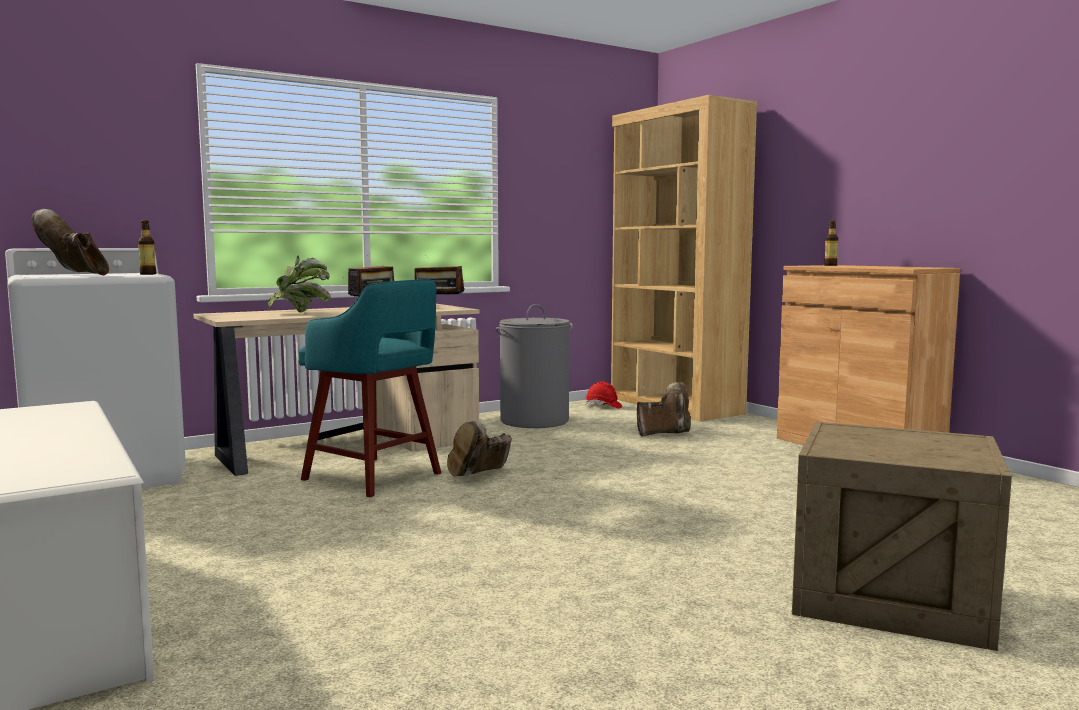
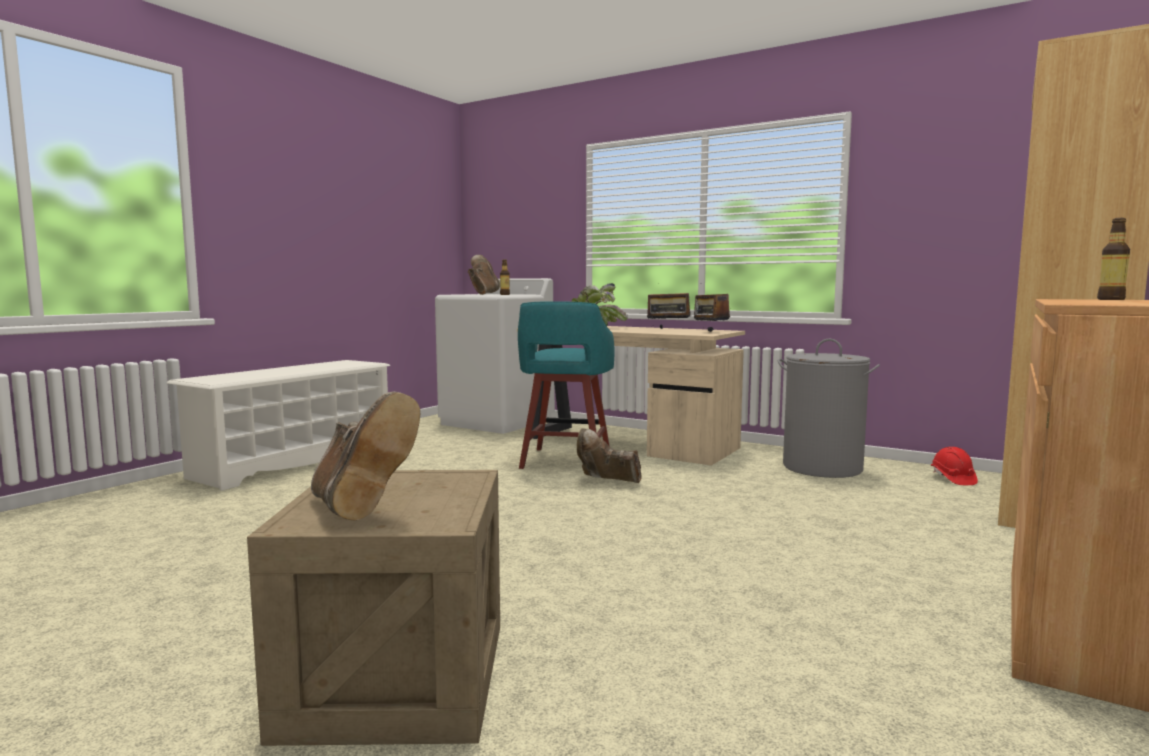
camera: 65 degrees right, 0 degrees up
(664, 433) = (890, 517): brown boot -> brown boot (358, 509)

